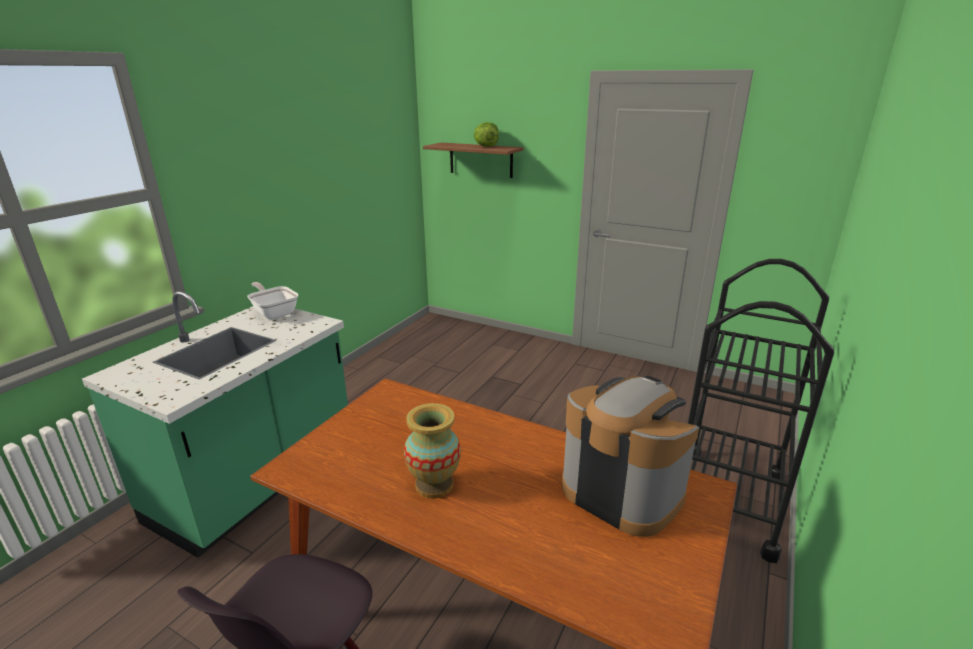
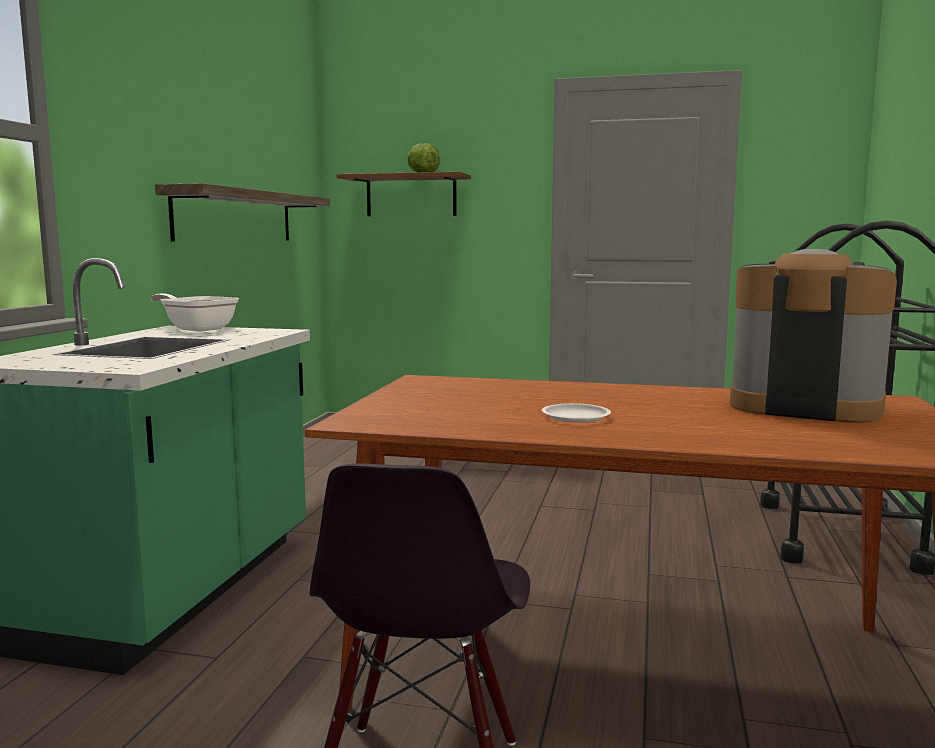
camera: 15 degrees left, 15 degrees down
(335, 196) = (236, 216): none -> shelf
(434, 485) = (575, 417): vase -> white plate

